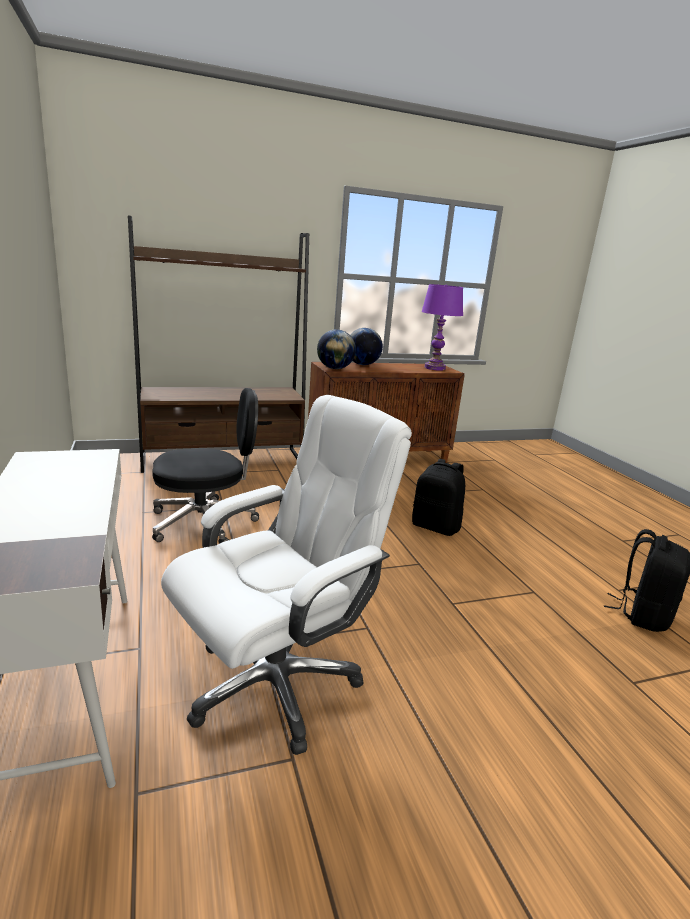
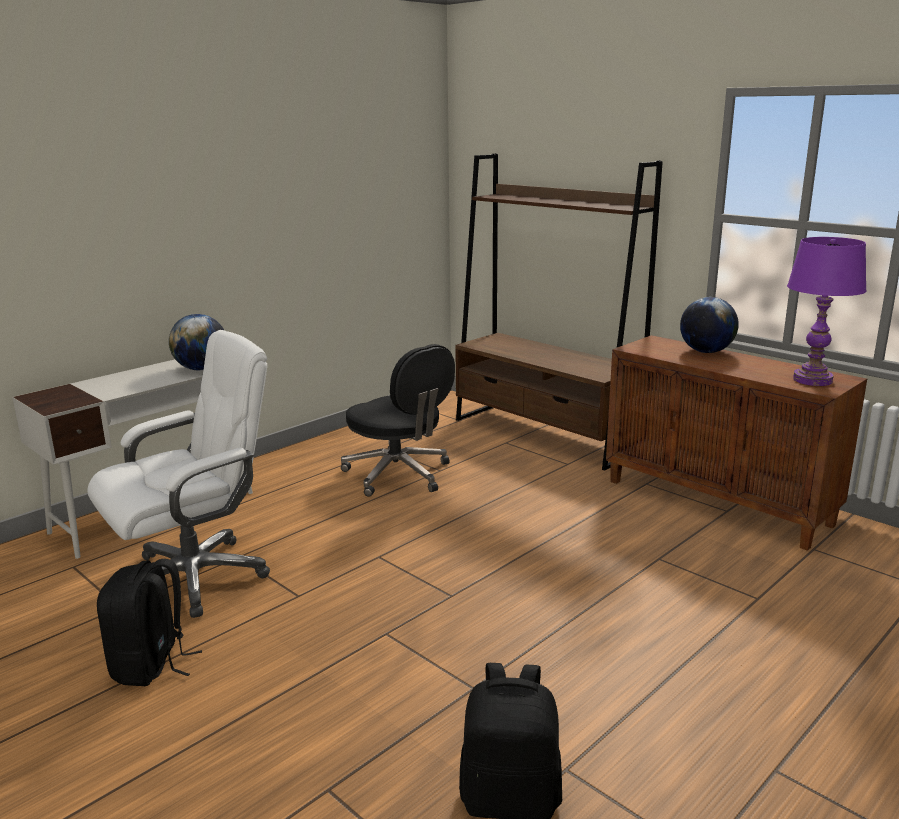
camera: 65 degrees right, 0 degrees up
(275, 682) = (195, 577): white office chair -> white office chair turned 60 degrees counterclockwise
(335, 368) = (640, 348): globe -> globe (201, 369)
(436, 527) = (562, 587): black backpack -> black backpack (151, 665)

